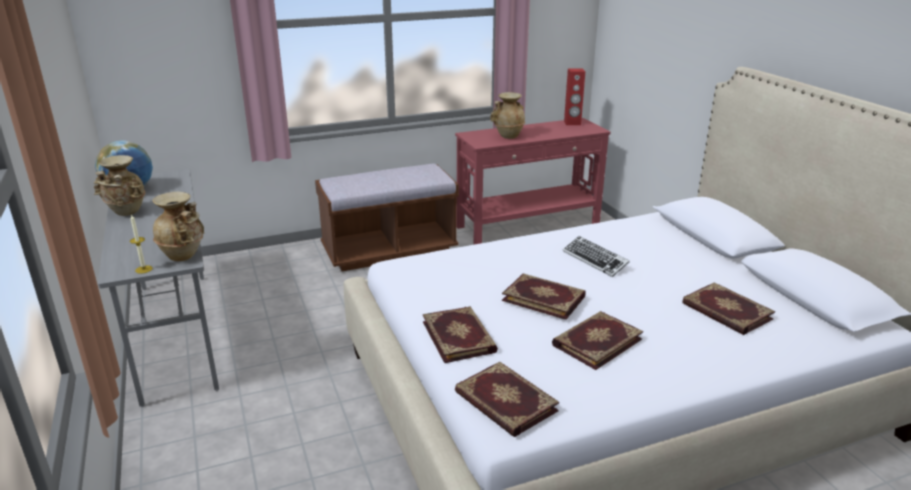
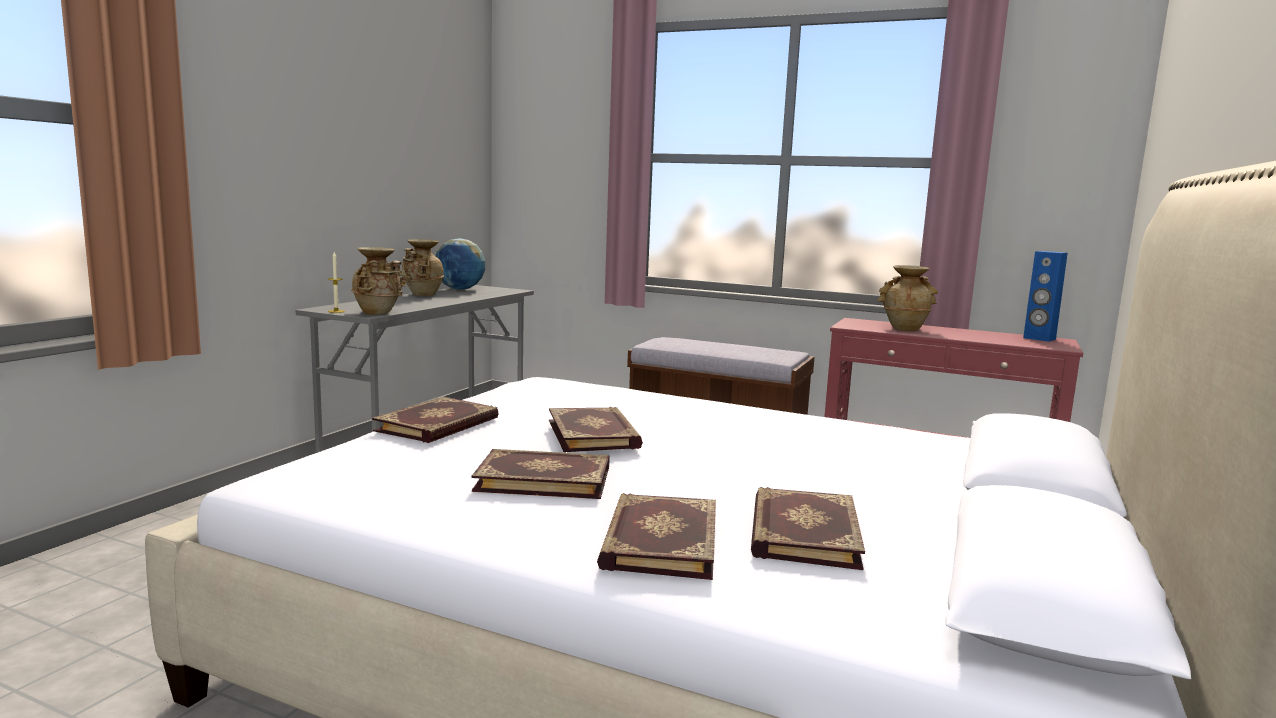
camera: 45 degrees right, 15 degrees down
(504, 402) = (325, 467): book -> book (658, 540)
(572, 123) = (1039, 338): red speaker -> blue speaker
(595, 260) = (754, 437): keyboard -> none

